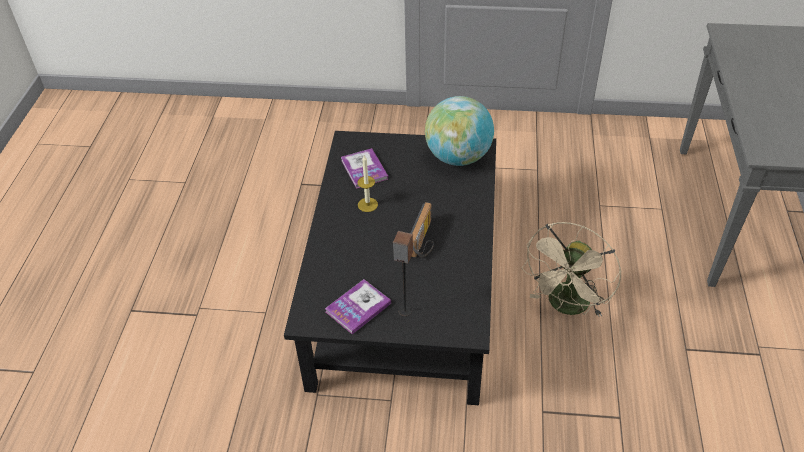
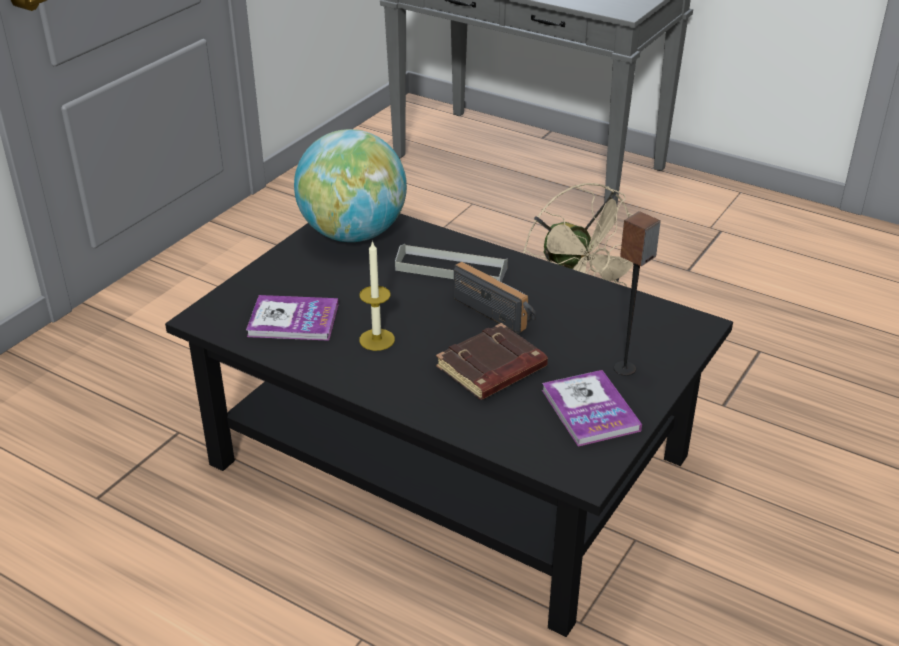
camera: 65 degrees left, 10 degrees down
(369, 256) = (491, 369): none -> brown book
(452, 207) = (451, 269): none -> grey tray

